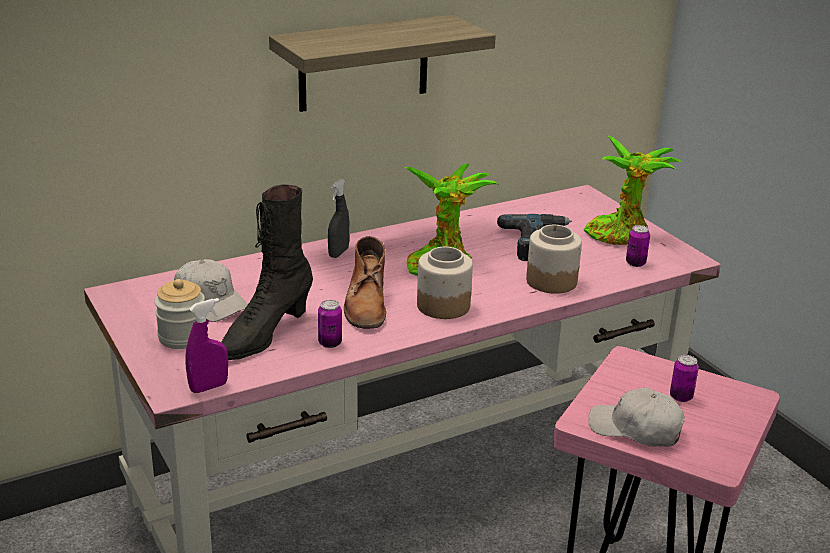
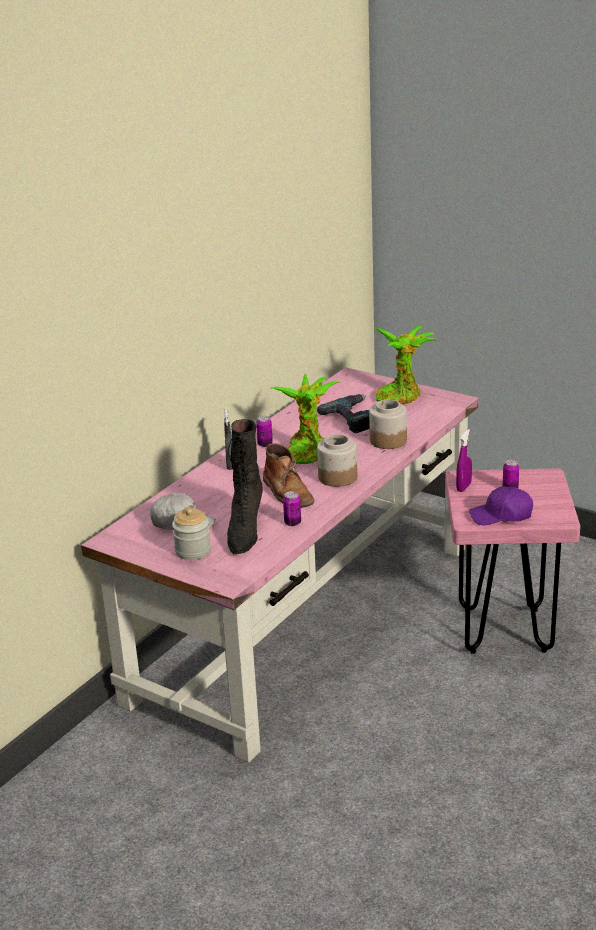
camera: 25 degrees left, 0 degrees up
(208, 387) = (248, 573): purple spray bottle -> purple spray bottle (463, 487)
(364, 63) = (214, 319): shelf -> none
(635, 263) = (427, 413): can -> can (265, 444)
(635, 429) = (501, 515): white cap -> purple cap

